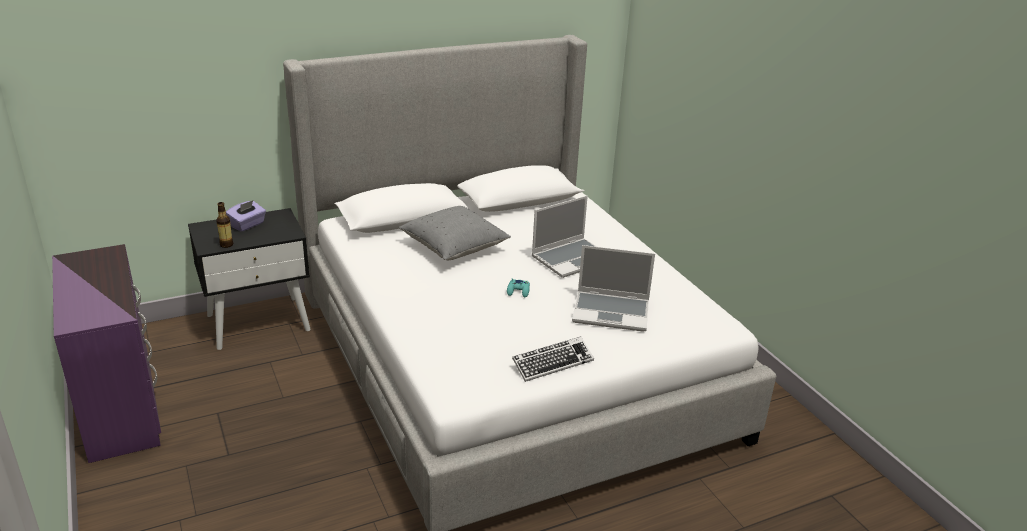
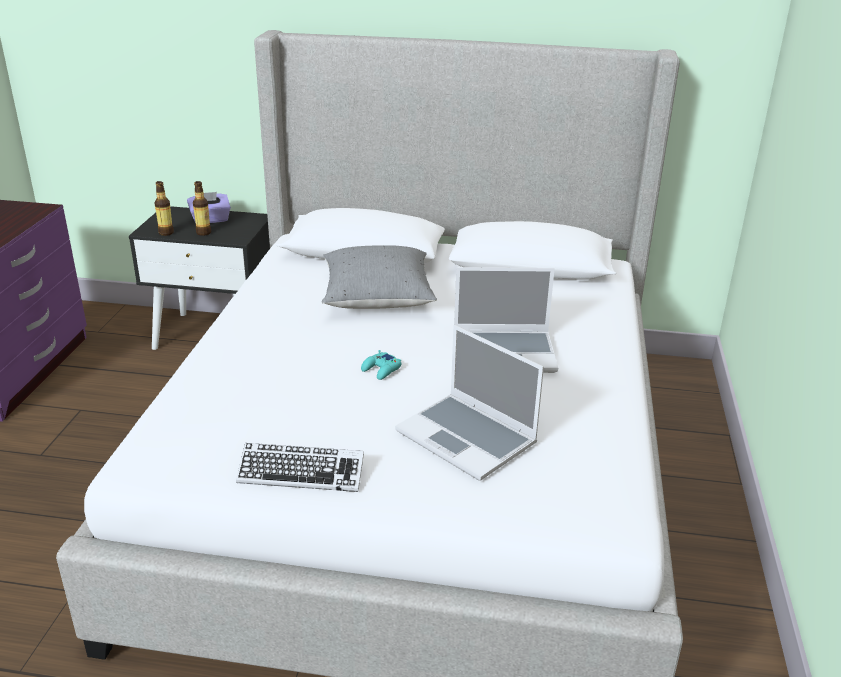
camera: 35 degrees right, 0 degrees up
(257, 236) = (203, 233): none -> bottle

